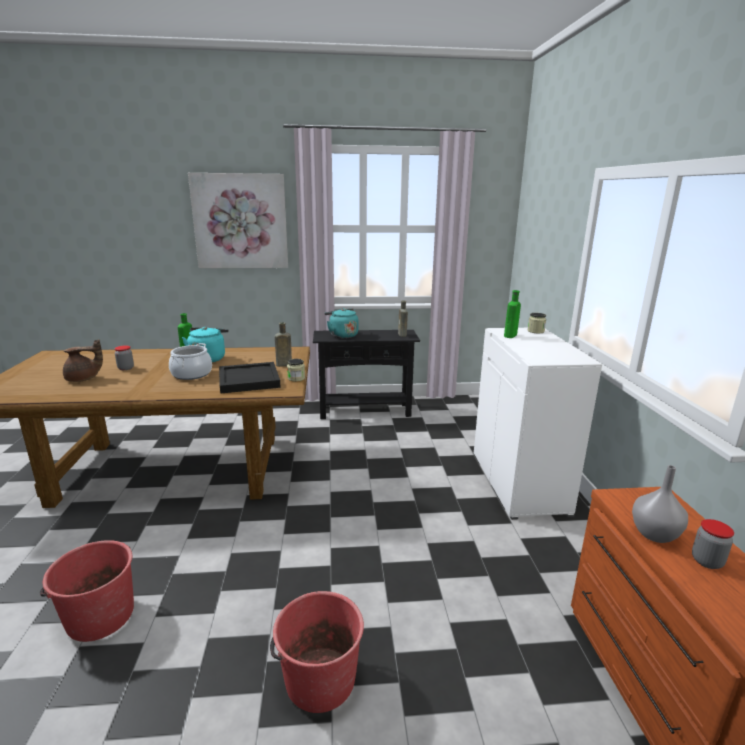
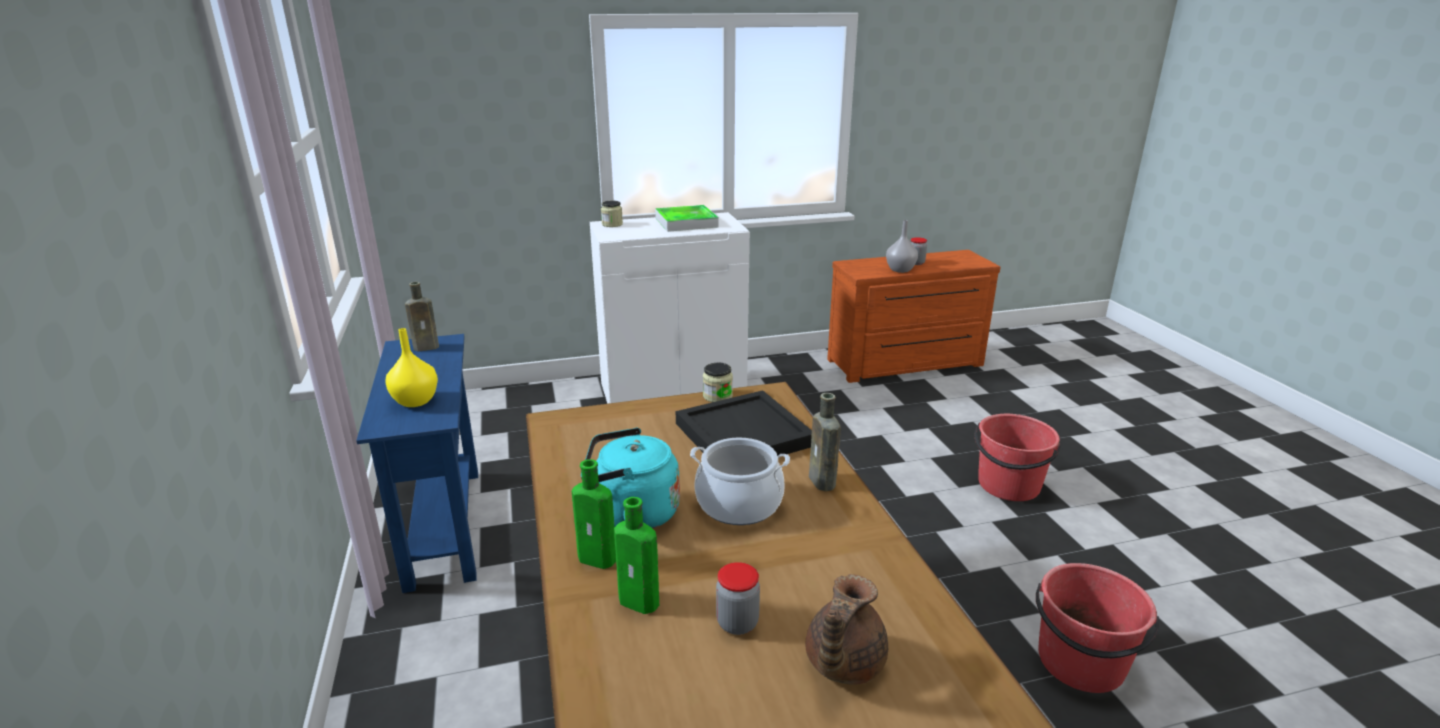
camera: 100 degrees left, 5 degrees up
(83, 379) = (842, 664): brown teapot -> brown teapot turned 120 degrees counterclockwise
(240, 222) = (166, 232): picture -> none
(283, 365) = (653, 419): brown bottle -> brown bottle (823, 482)
(342, 335) = (414, 401): turquoise kettle -> yellow vase
(365, 411) = (444, 526): black console table -> blue console table
(510, 336) = (639, 234): green bottle -> green bottle (641, 602)
(551, 349) = (686, 222): none -> tray

